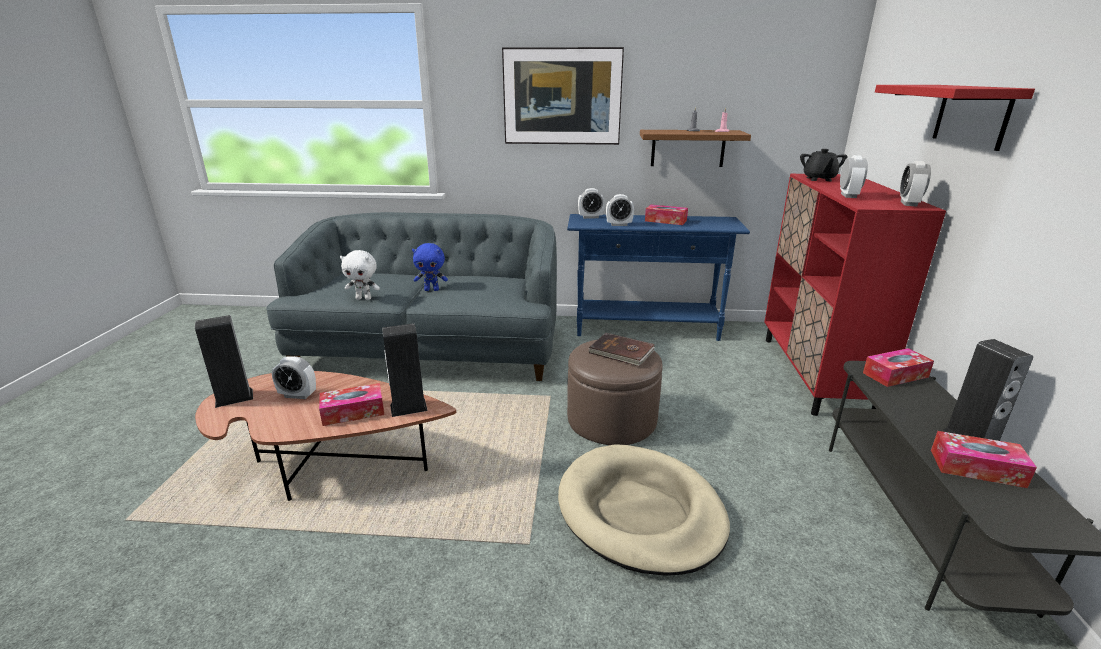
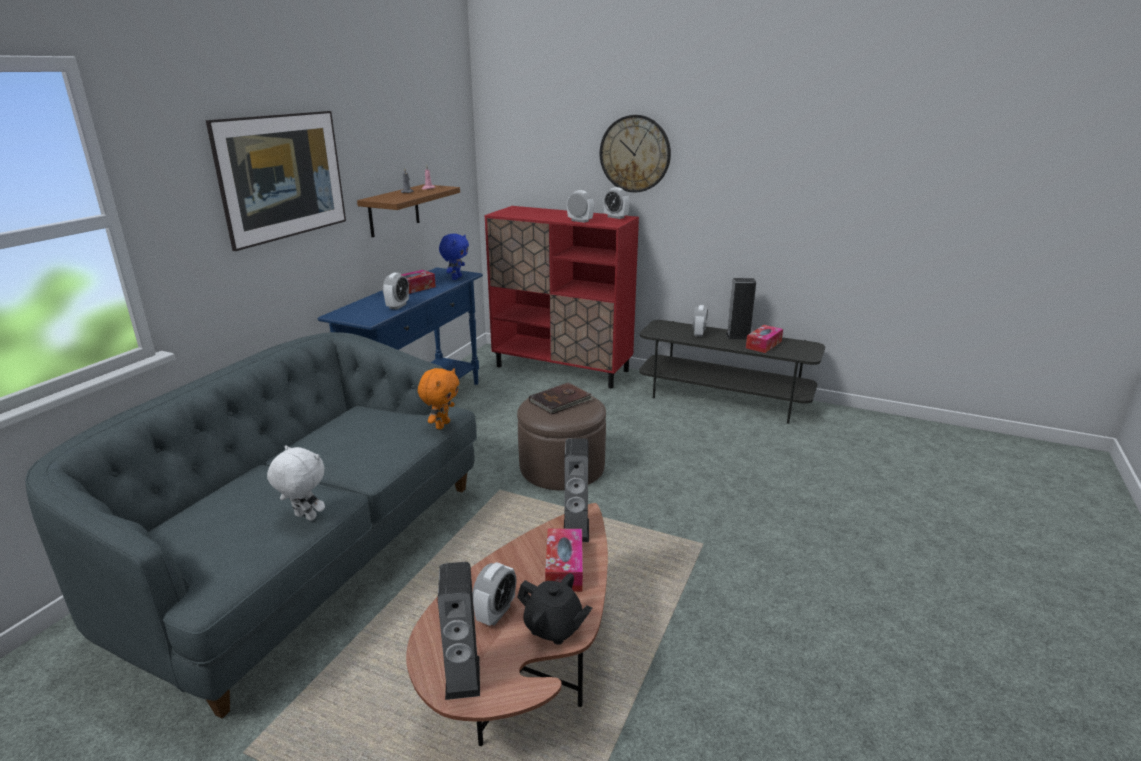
camera: 70 degrees left, 0 degrees up
(364, 298) = (304, 517): white plush toy -> white plush toy turned 90 degrees counterclockwise
(432, 290) = (333, 463): blue plush toy -> blue plush toy (456, 278)
(506, 307) = (442, 425): none -> orange plush toy
(590, 217) = (350, 311): alarm clock -> alarm clock (698, 333)
(640, 512) = (685, 486): beige dog bed -> none
(819, 179) = (518, 214): black teapot -> black teapot (553, 628)
(895, 375) = (665, 328): tissue box -> none
(972, 115) = (635, 154): red shelf -> wall clock

